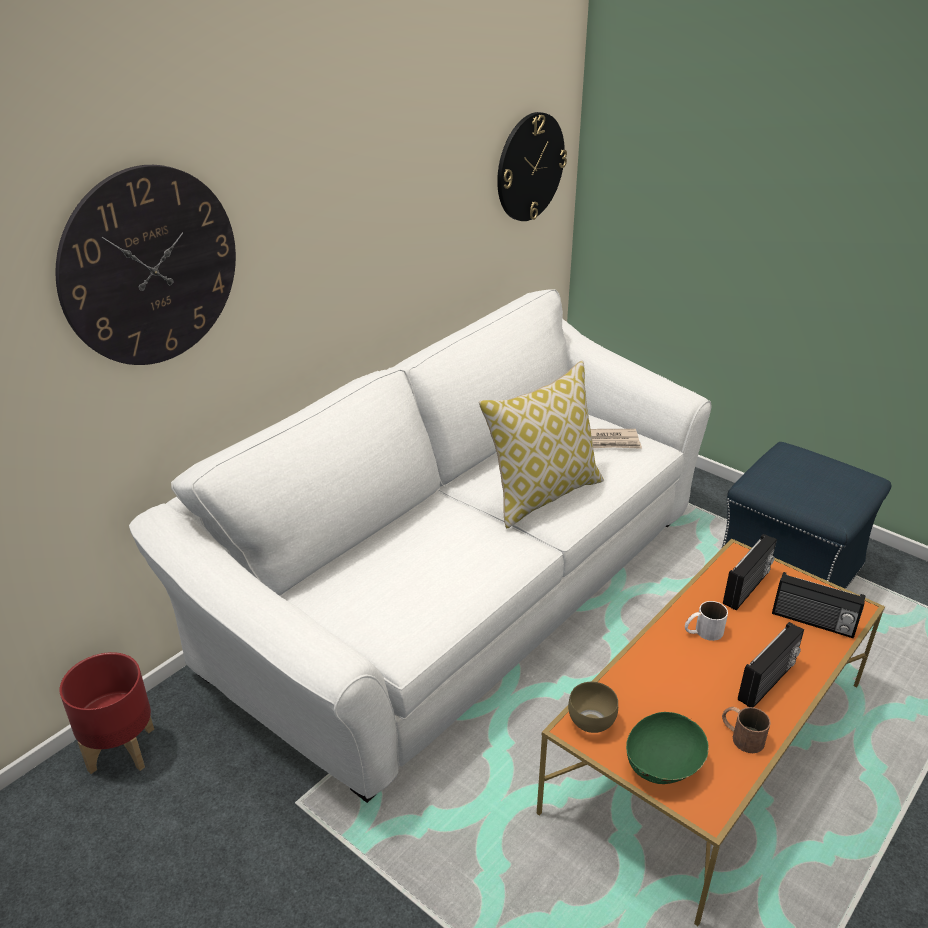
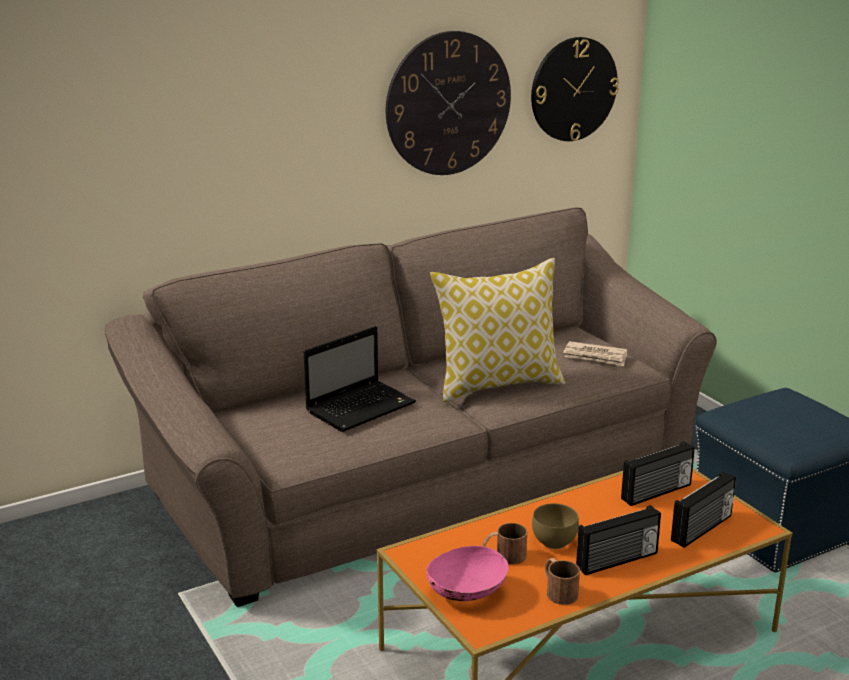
camera: 20 degrees right, 10 degrees down
(121, 749) = (65, 528): red planter -> none
(150, 267) = (155, 107): wall clock -> wall clock (448, 104)
(432, 554) = (362, 407): none -> laptop
(463, 589) = (424, 479): white sofa -> brown sofa
(593, 722) = (427, 552): brown bowl -> brown bowl (556, 542)
(663, 766) = (467, 594): green bowl -> pink bowl
(666, 706) = (503, 556): none -> brown mug
(702, 631) = (583, 514): white mug -> none
(812, 622) = (703, 529): radio -> radio turned 90 degrees counterclockwise

